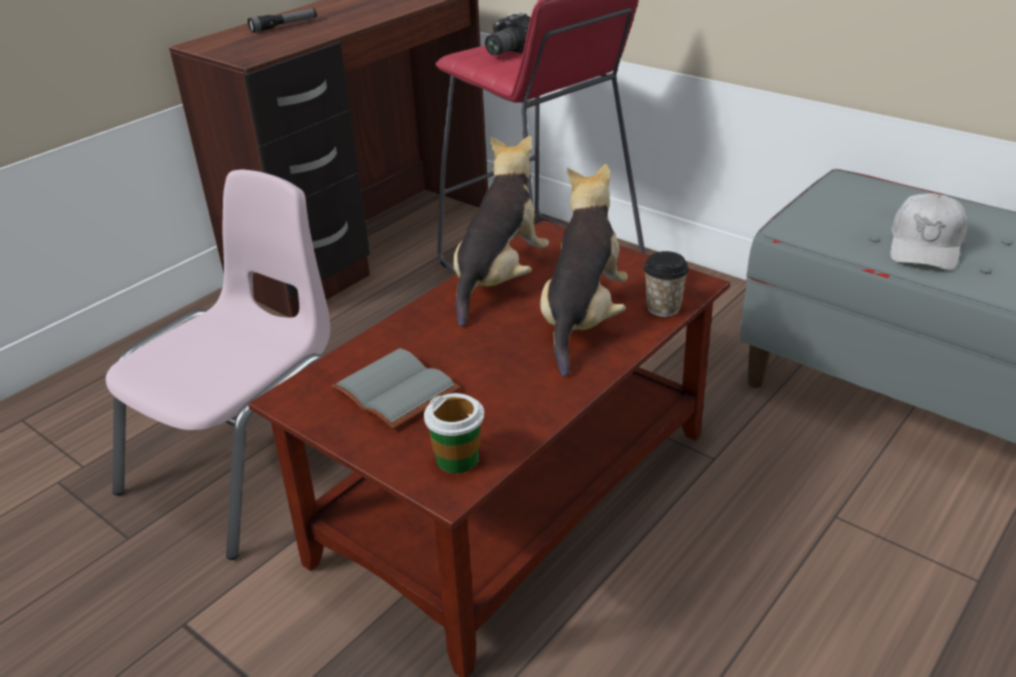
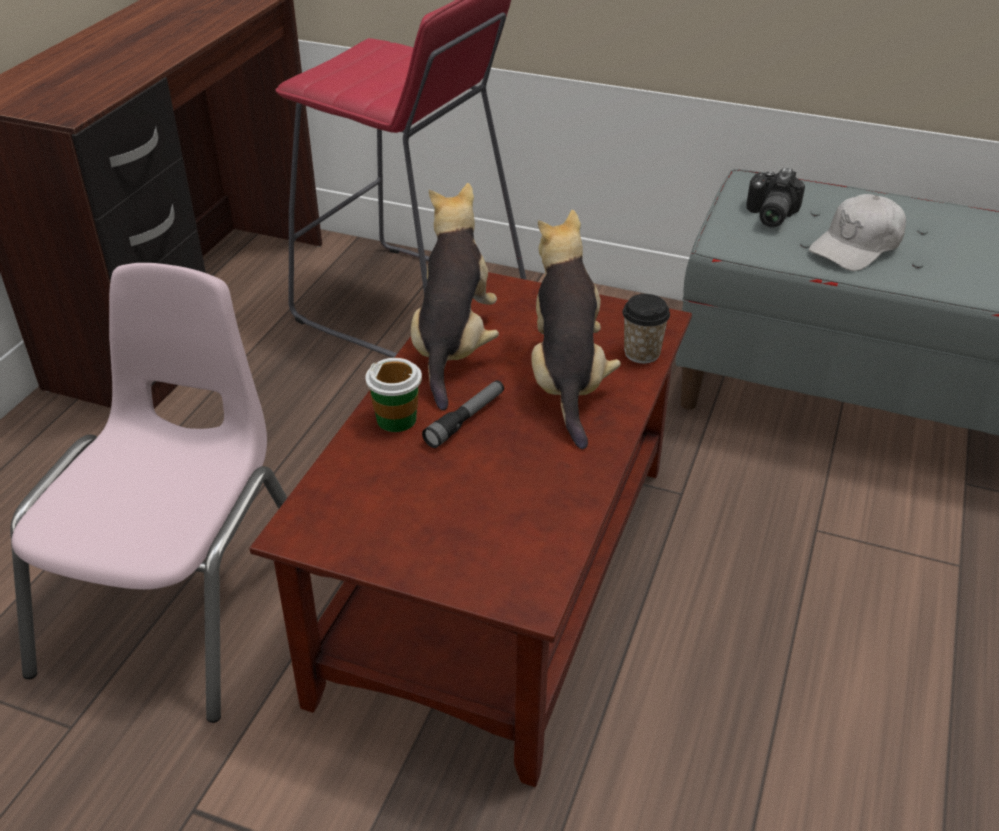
camera: 20 degrees left, 5 degrees up
(284, 26) = (81, 61): flashlight -> flashlight (466, 420)
(399, 390) = (416, 498): grey book -> none
(458, 459) = (522, 564): cup -> cup (397, 419)
(505, 51) = (357, 68): camera -> camera (768, 215)
(925, 246) = (857, 247): white cap -> white cap turned 45 degrees clockwise

